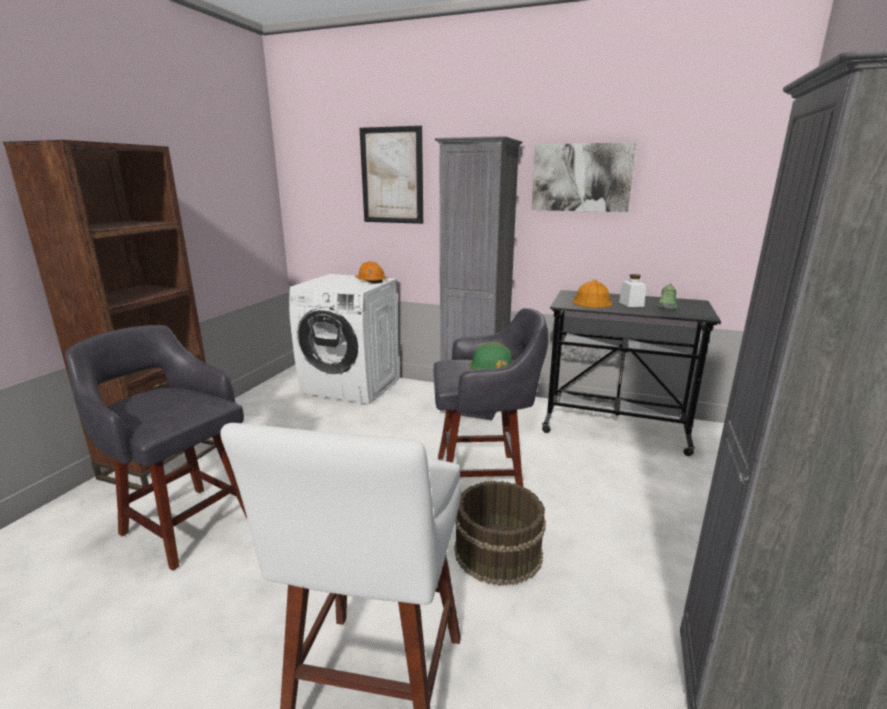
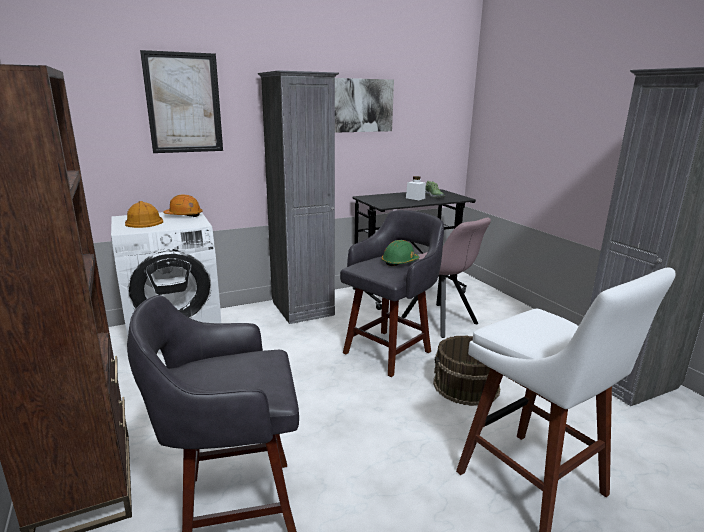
camera: 45 degrees left, 0 degrees up
(591, 302) = (392, 201): orange hard hat -> orange hard hat (143, 222)
(596, 472) = (440, 320): none -> pink chair

